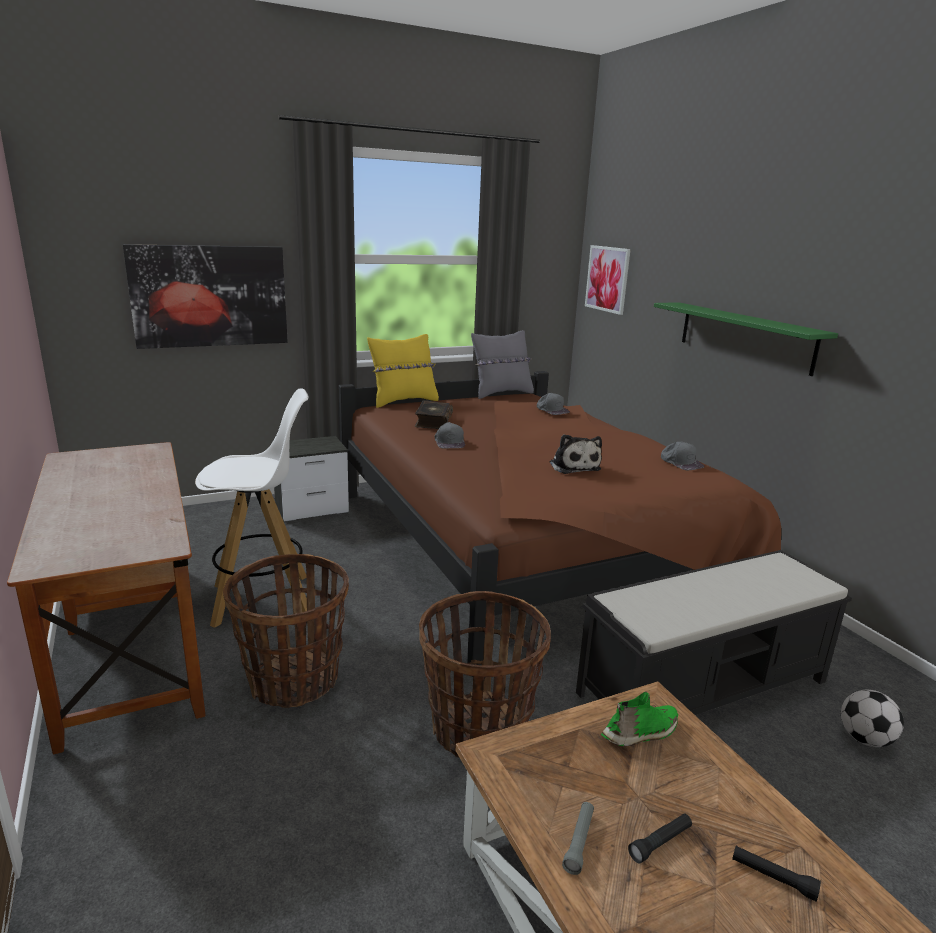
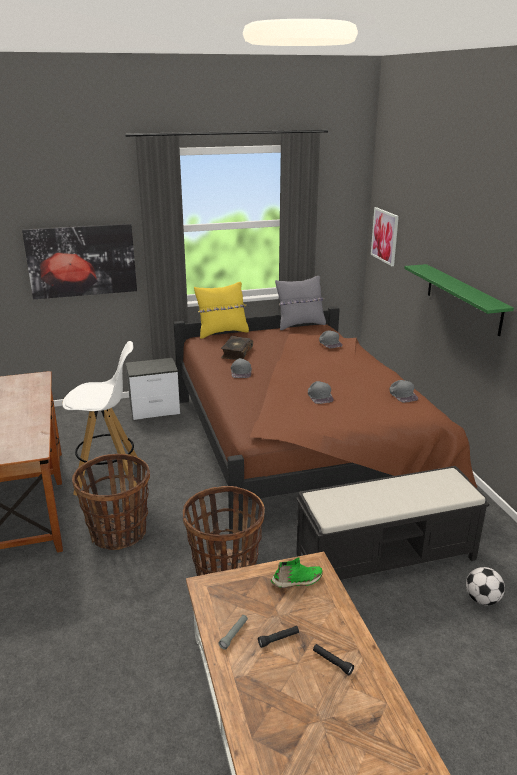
camera: 10 degrees right, 5 degrees up
(573, 466) = (320, 396): plush toy -> grey cap

